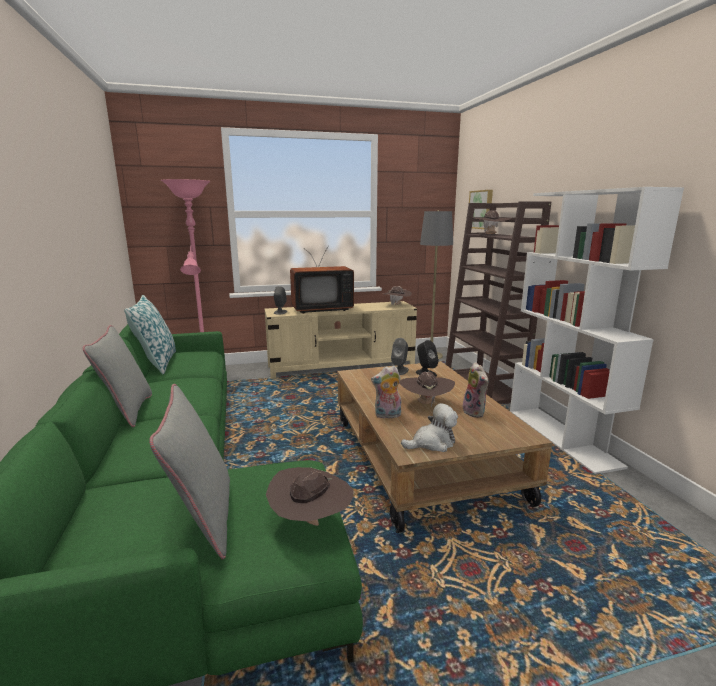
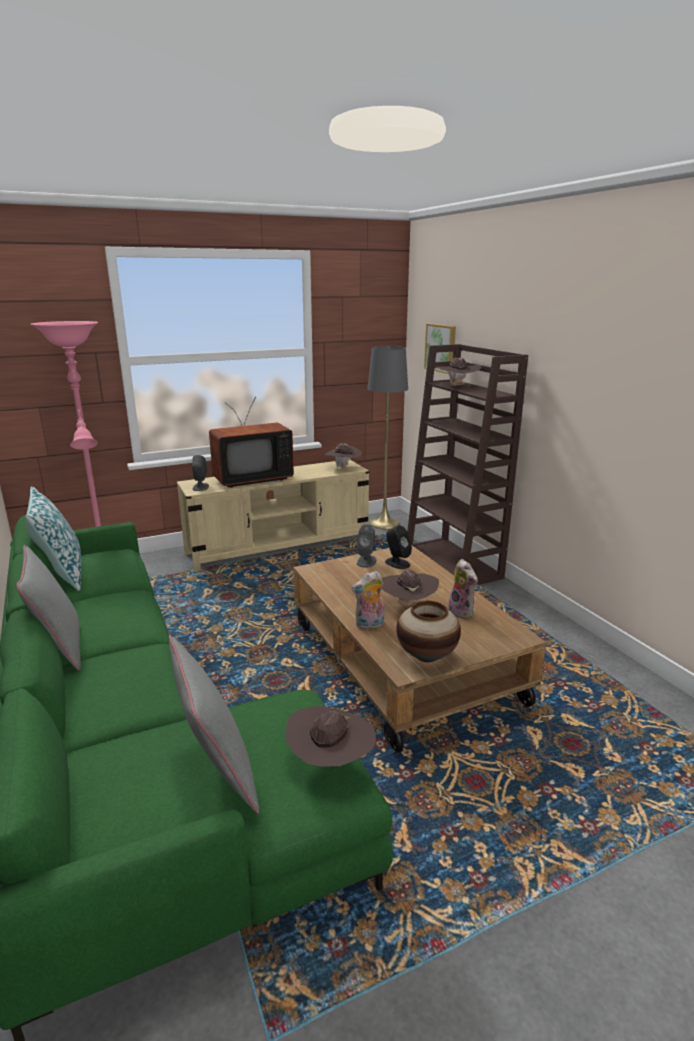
camera: 10 degrees left, 5 degrees up
(432, 443) = (426, 655): plush toy -> vase
(562, 437) = (546, 622): white bookcase -> none

